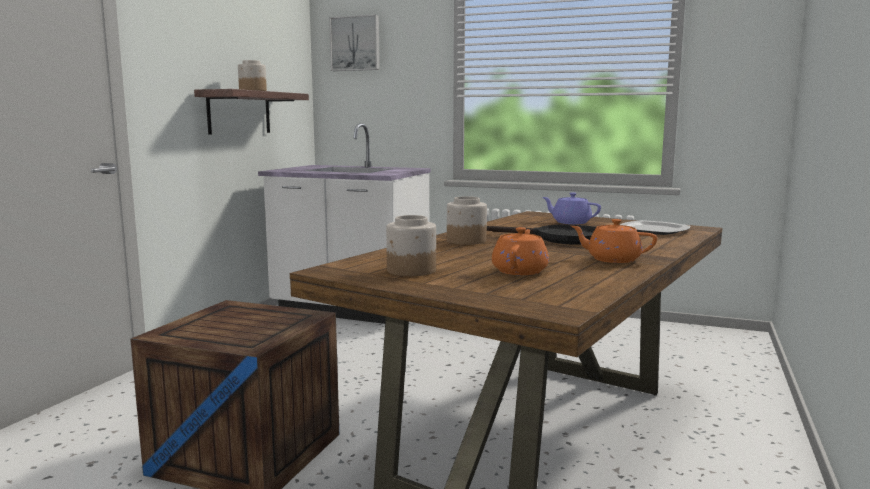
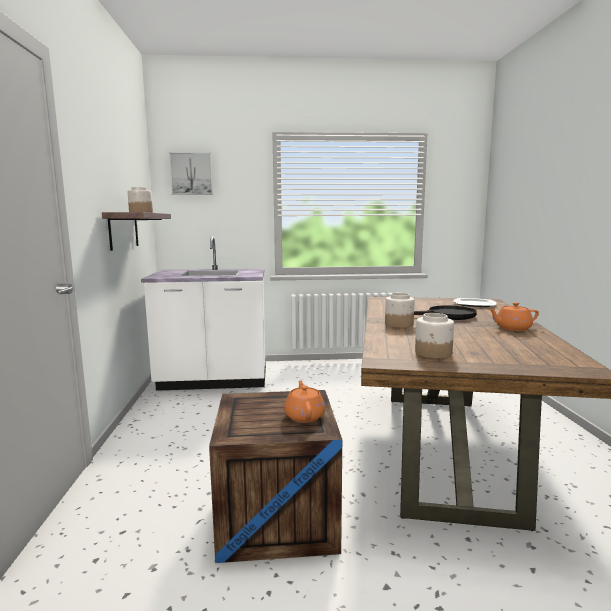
camera: 25 degrees left, 0 degrees up
(520, 271) = (491, 344): orange teapot -> orange teapot (304, 416)
(570, 222) = (417, 303): purple teapot -> none

